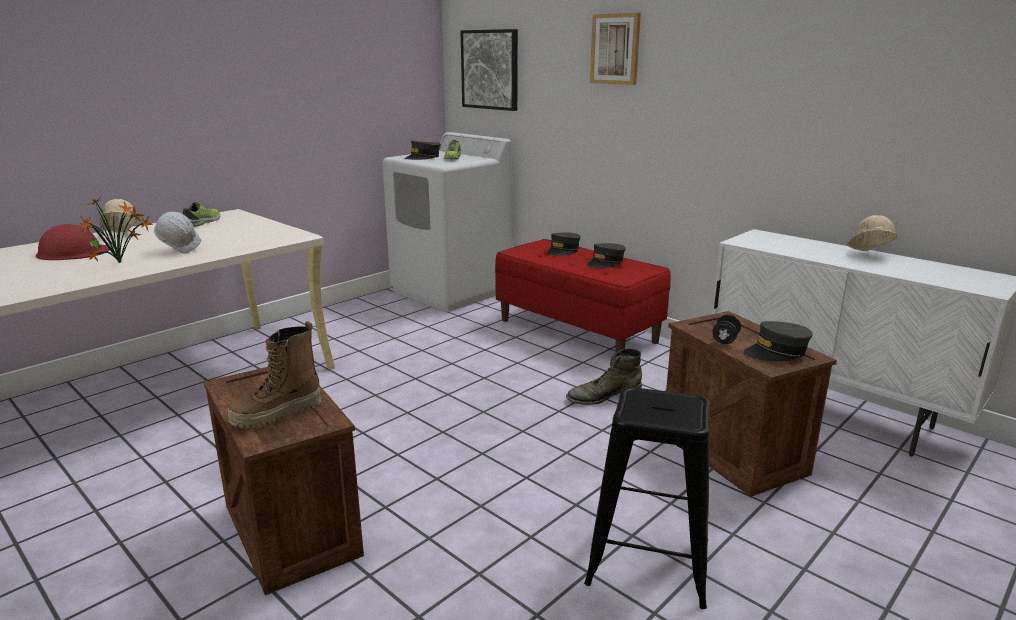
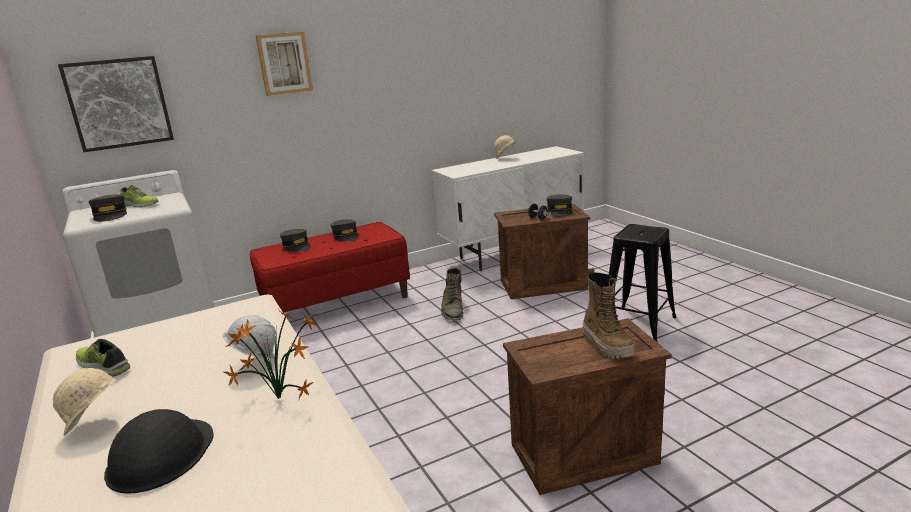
camera: 70 degrees left, 0 degrees up
(73, 252) = (160, 454): red hard hat -> black hard hat

